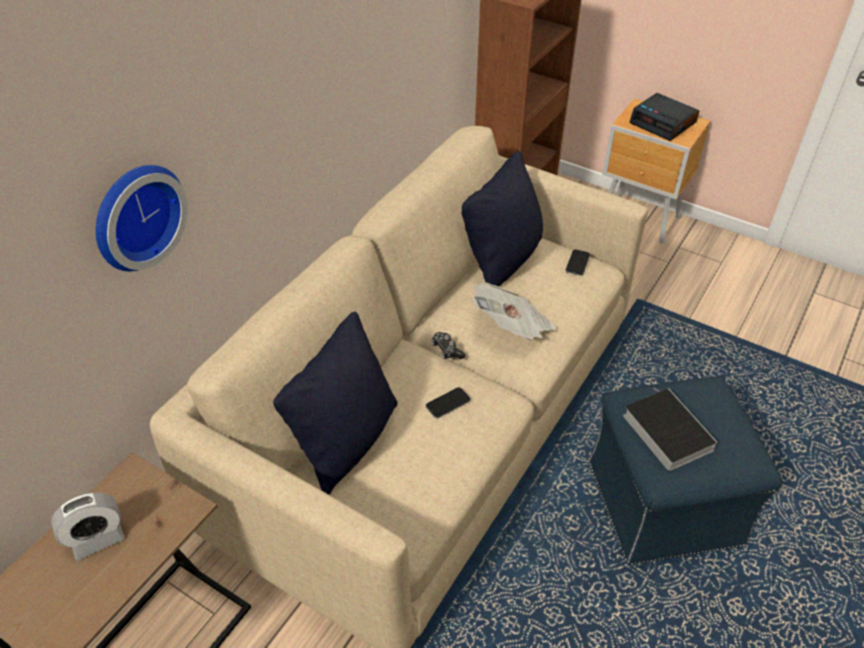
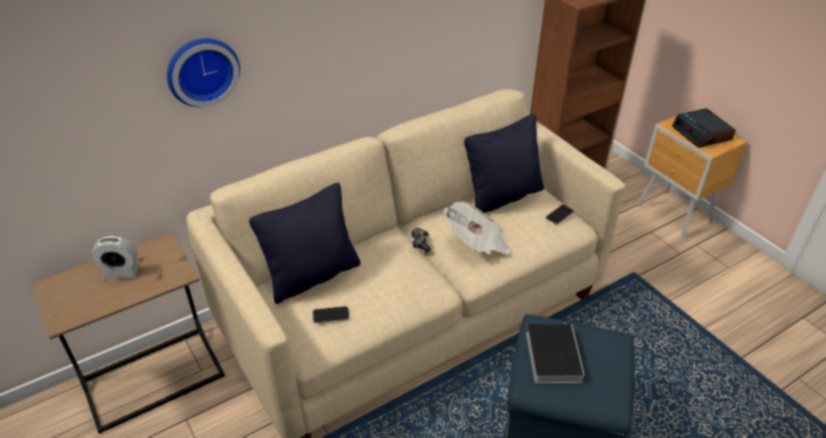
camera: 25 degrees right, 5 degrees down
(448, 403) = (395, 276): phone -> phone (330, 315)

